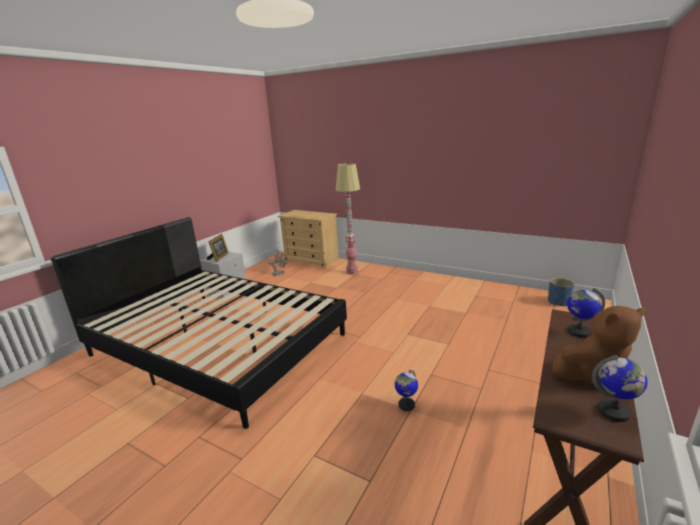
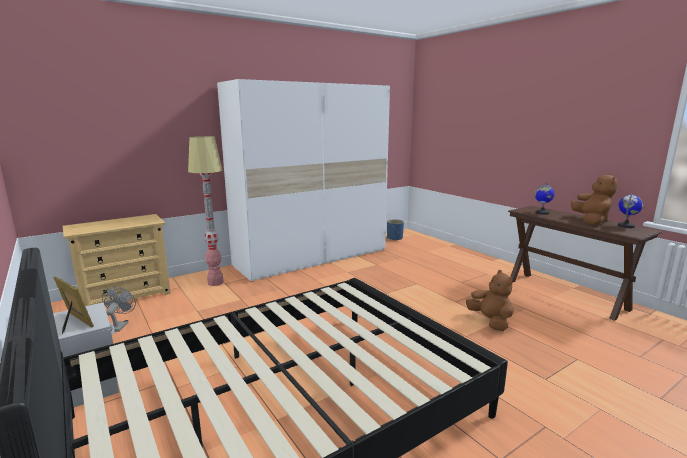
camera: 65 degrees left, 5 degrees down
(406, 405) = (490, 321): globe -> brown plush toy
(439, 283) = (312, 257): none -> white wardrobe

